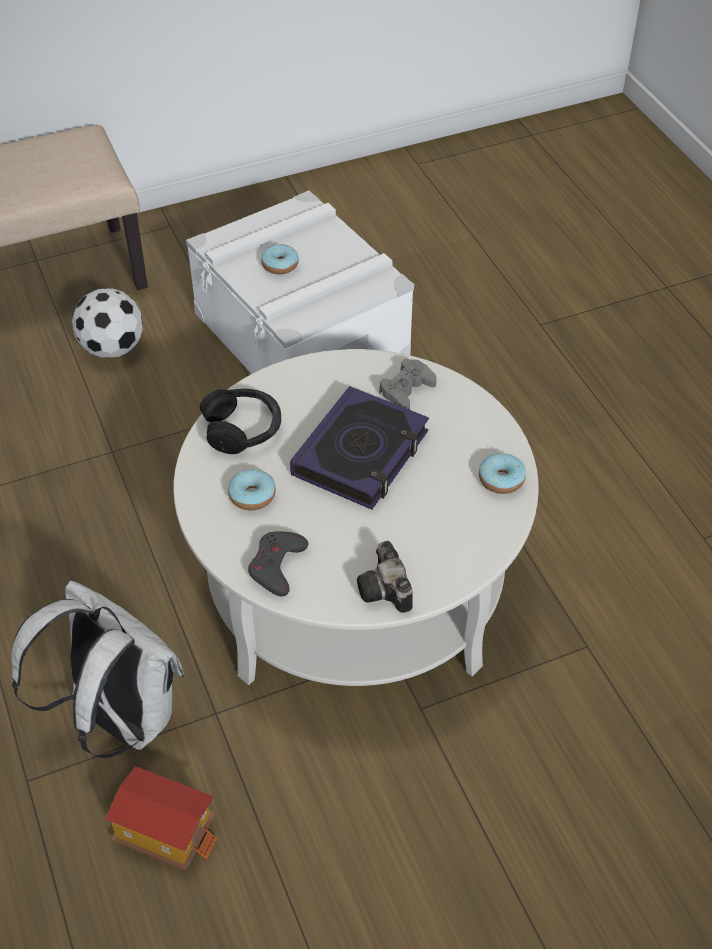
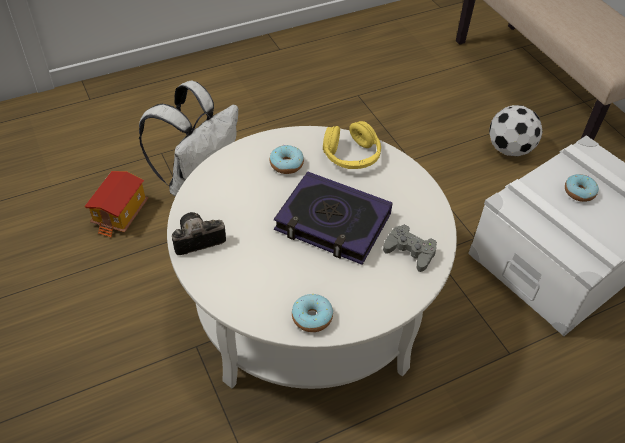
camera: 85 degrees right, 0 degrees up
(243, 429) = (351, 156): black headphones -> yellow headphones
(277, 566) = (222, 180): grey game controller -> none

